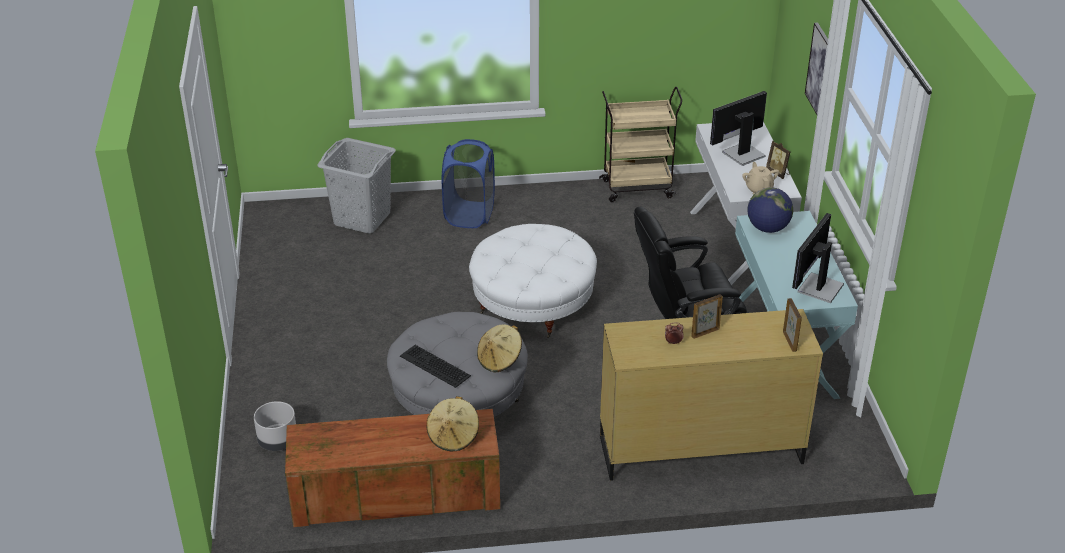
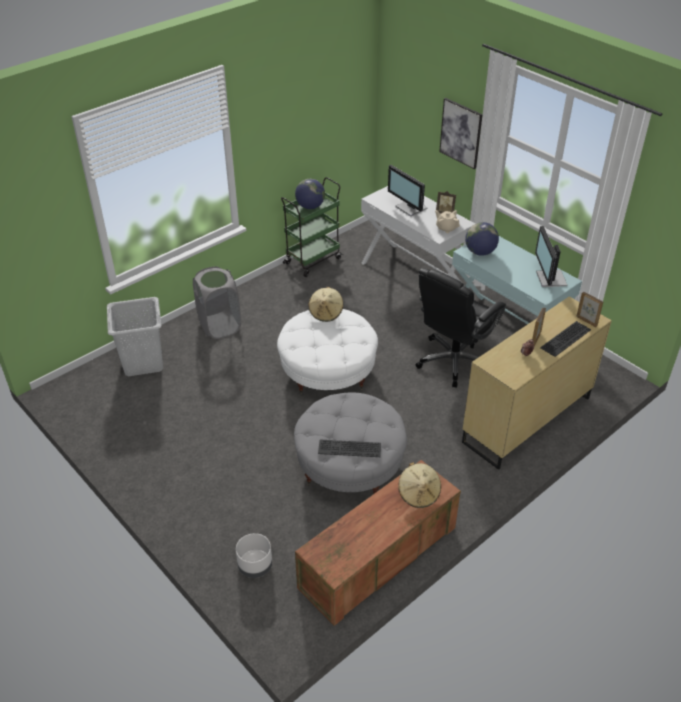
camera: 35 degrees left, 5 degrees up
(469, 215) = (220, 326): blue laundry basket -> grey laundry basket
(500, 360) = (387, 421): beige hat -> beige hat (326, 313)
(637, 189) = (313, 261): beige cart -> green cart
(640, 116) = (310, 207): none -> globe
(739, 348) = (566, 339): none -> keyboard
(741, 154) = (410, 208): monitor -> monitor turned 60 degrees counterclockwise

